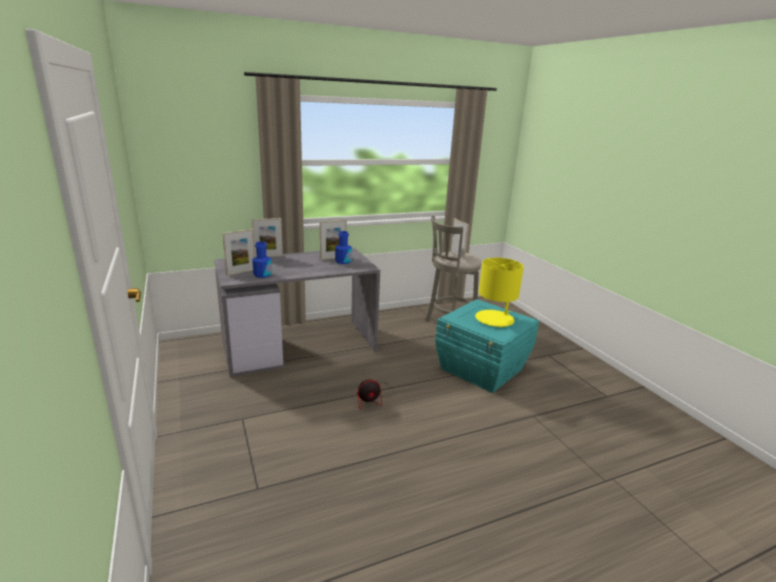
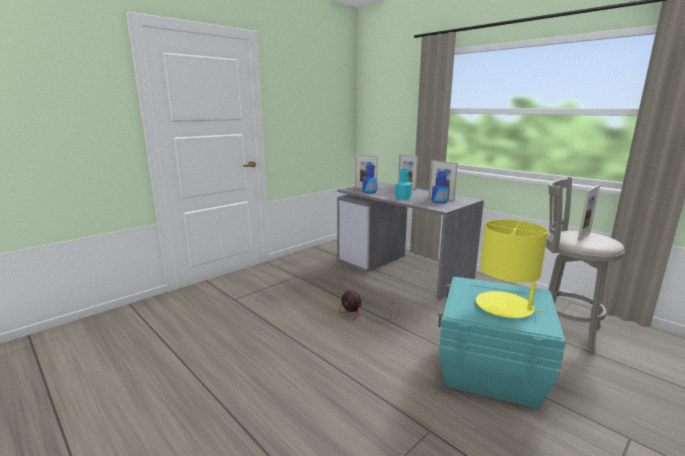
camera: 70 degrees right, 5 degrees down
(309, 269) = (403, 197): none -> turquoise bottle

